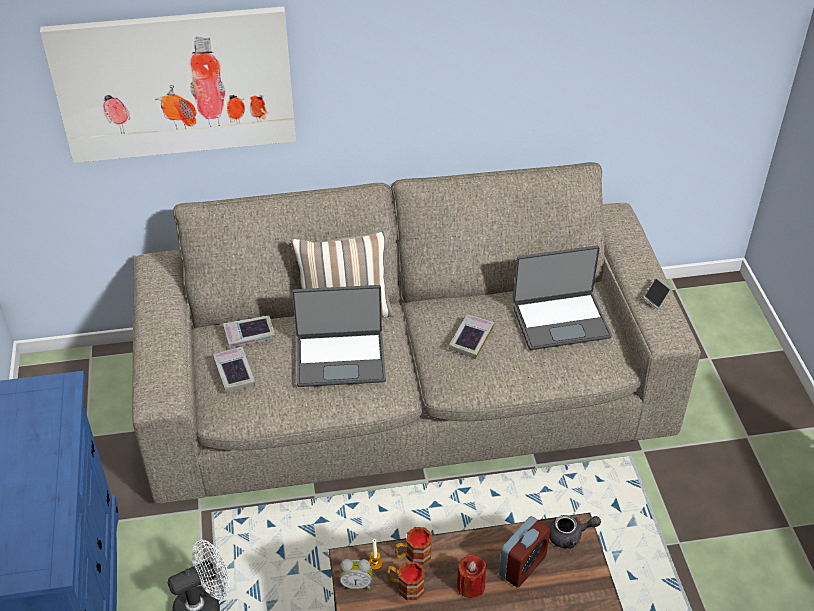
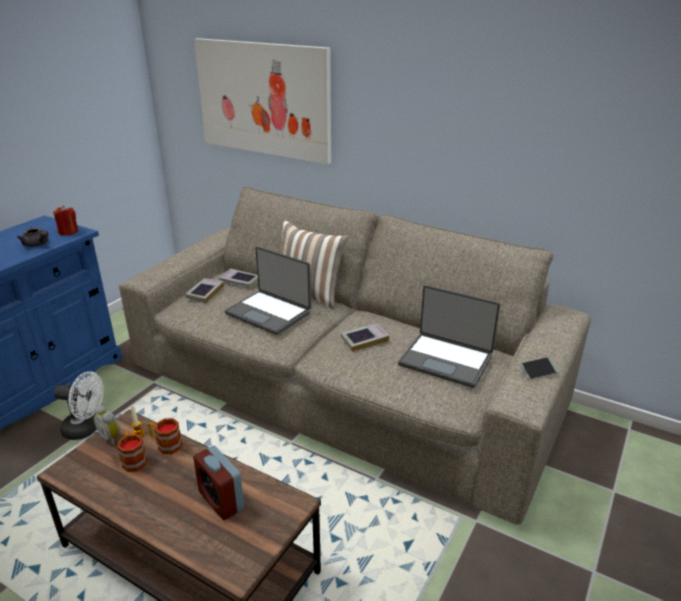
camera: 40 degrees right, 15 degrees down
(471, 585) = (170, 488): red candle -> red candle (68, 232)
(522, 566) = (221, 500): alarm clock -> alarm clock turned 60 degrees clockwise
(570, 536) = (282, 505): grey teapot -> grey teapot (37, 245)

